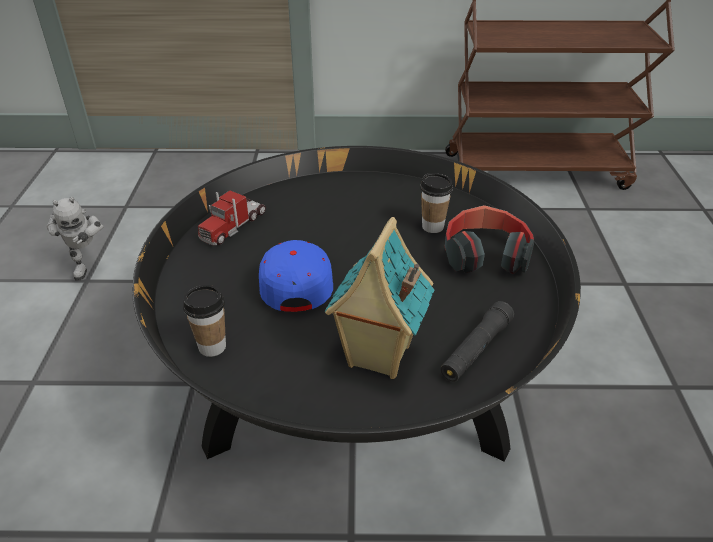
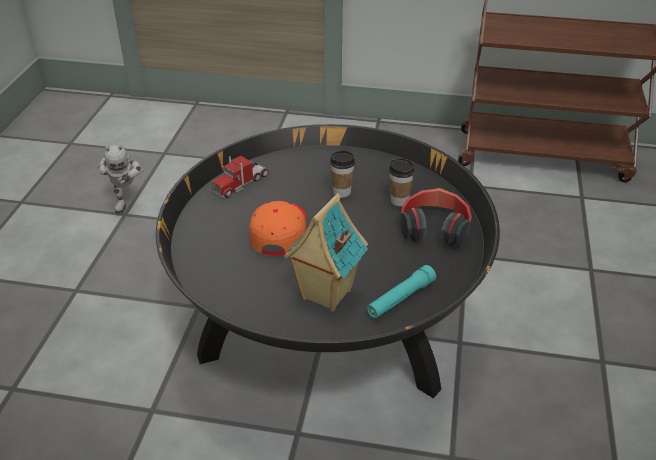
camera: 10 degrees right, 0 degrees up
(212, 347) = (207, 273): cup -> cup (342, 192)
(296, 280) = (279, 232): blue cap -> orange cap
(476, 349) = (400, 298): black flashlight -> turquoise flashlight

